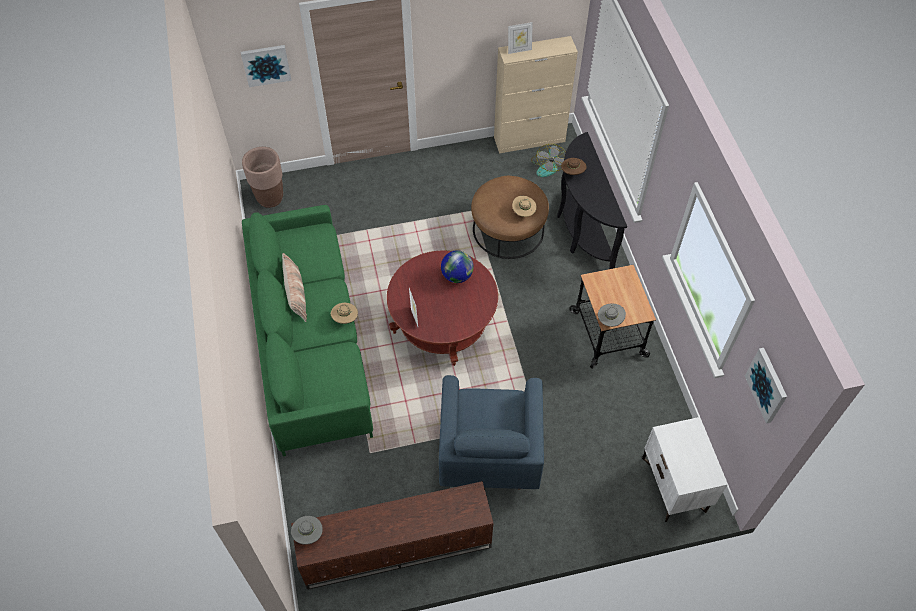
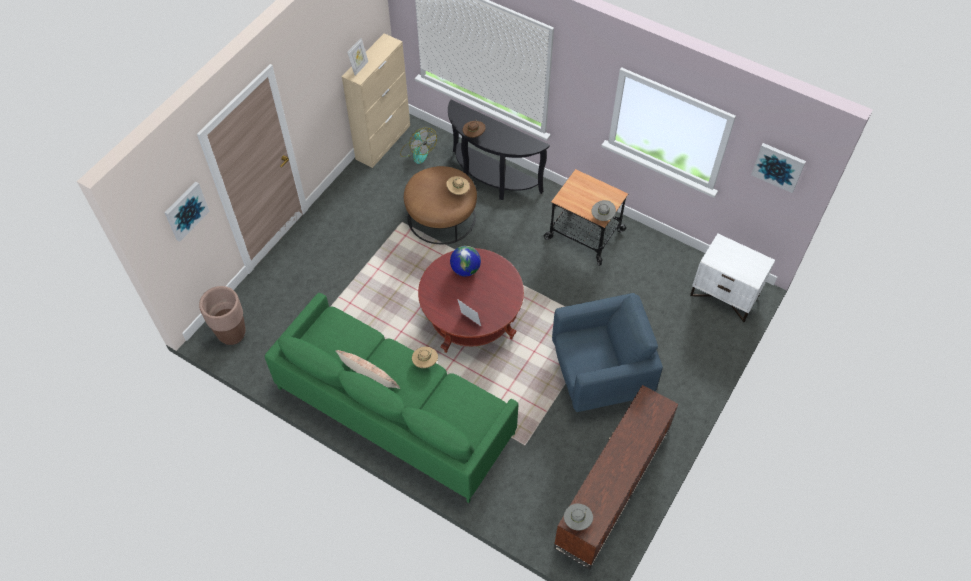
camera: 45 degrees left, 0 degrees up
(489, 453) = (599, 374): blue armchair -> blue armchair turned 60 degrees counterclockwise

